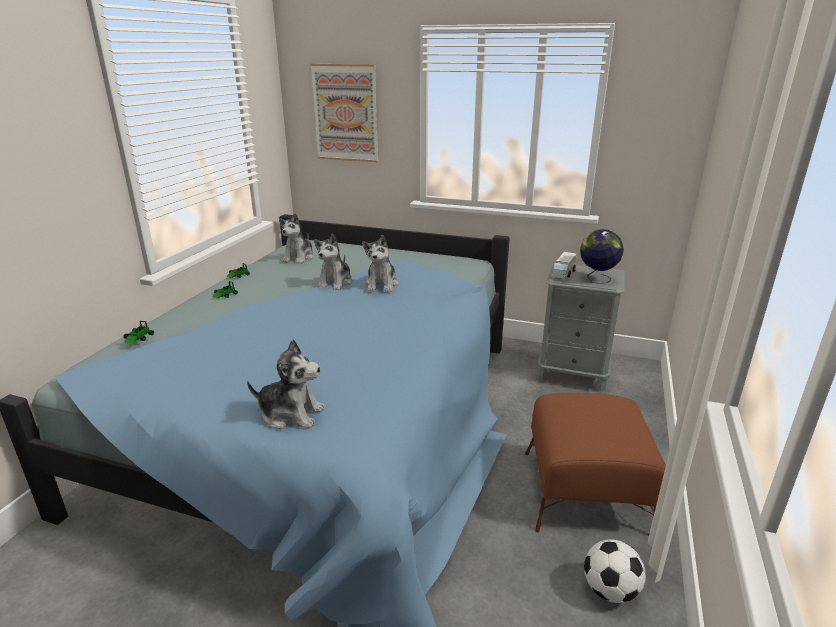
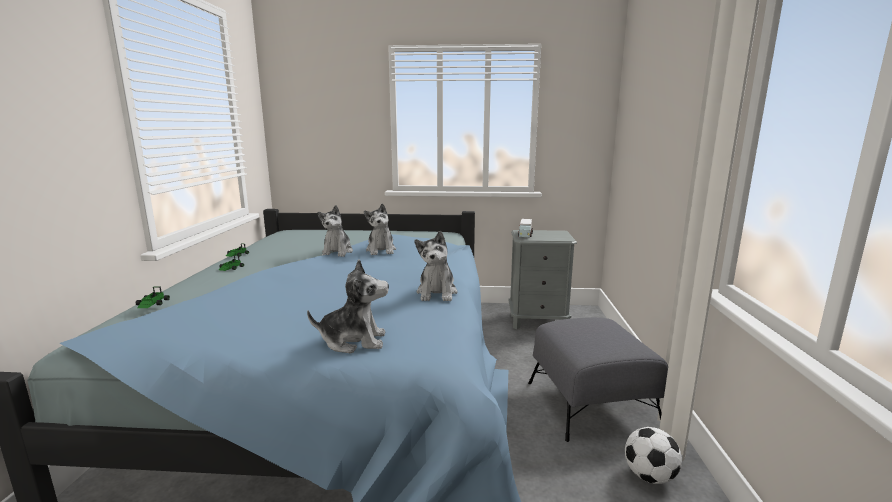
camera: 15 degrees left, 10 degrees down
(299, 257) = (291, 240): plush toy -> plush toy (437, 293)
(346, 113) = (323, 118): picture -> none
(585, 492) = (591, 404): brown ottoman -> grey ottoman
(597, 280) = (553, 237): globe -> none

